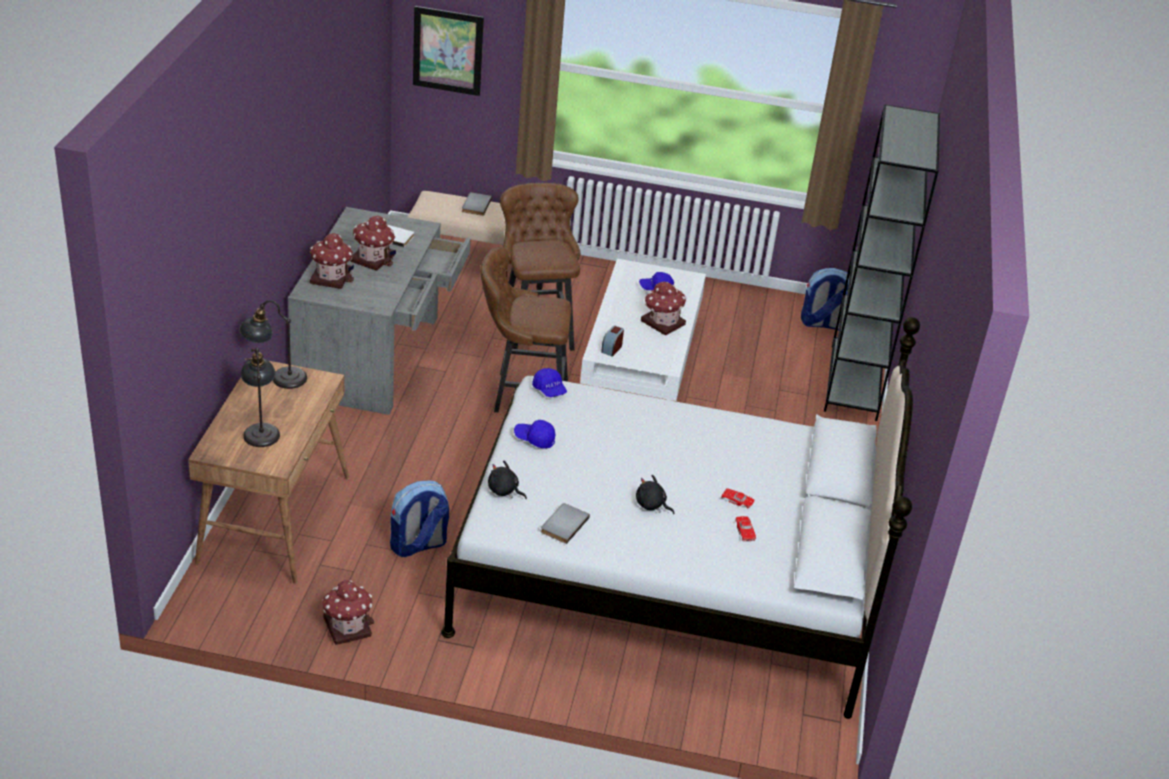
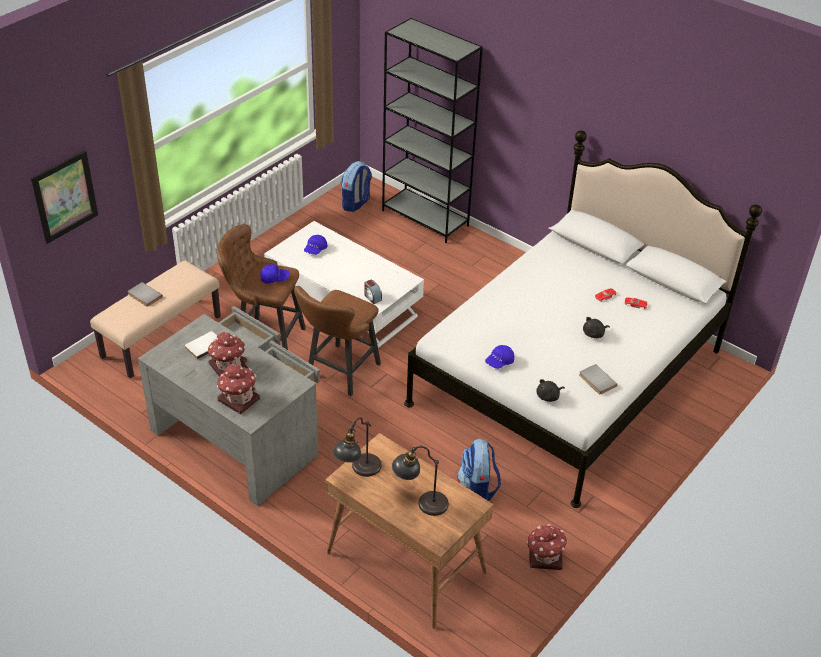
camera: 60 degrees left, 5 degrees up
(549, 390) = (447, 335): blue cap -> blue cap (275, 278)
(662, 322) = (357, 262): toy house -> none

